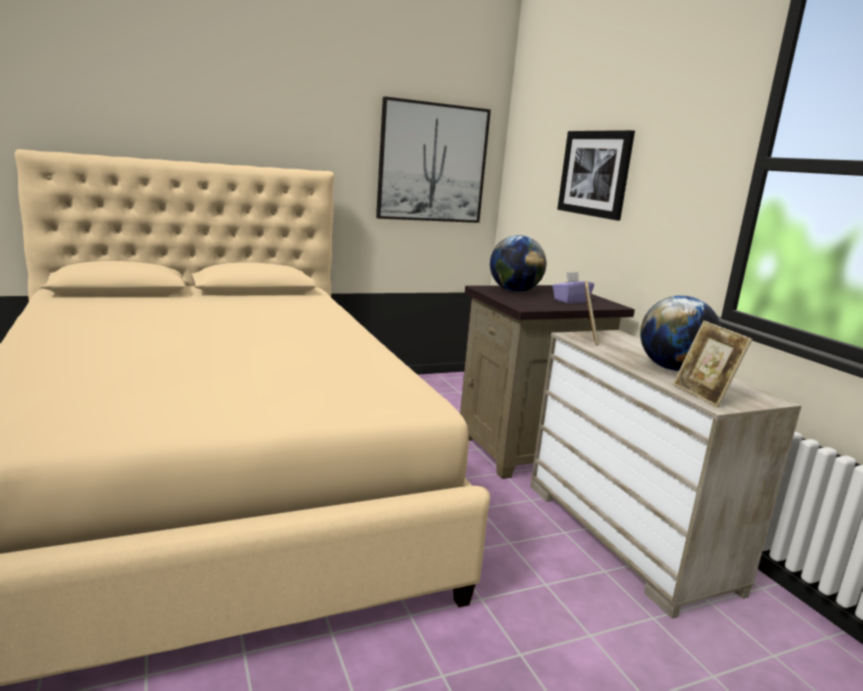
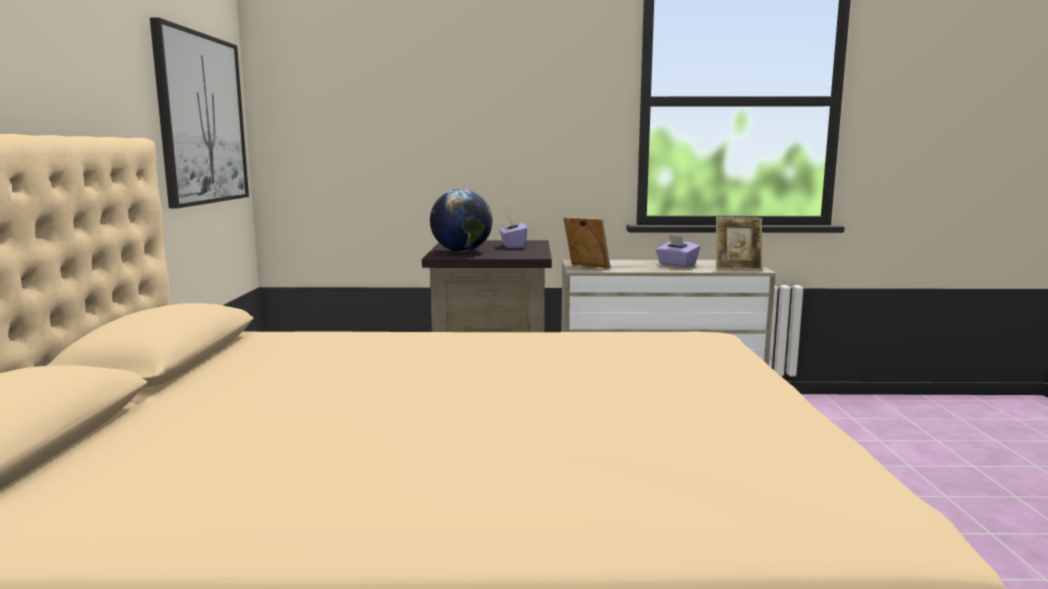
camera: 65 degrees left, 5 degrees down
(595, 173) = (444, 119): picture -> none
(673, 369) = (676, 265): globe -> purple tissue box

